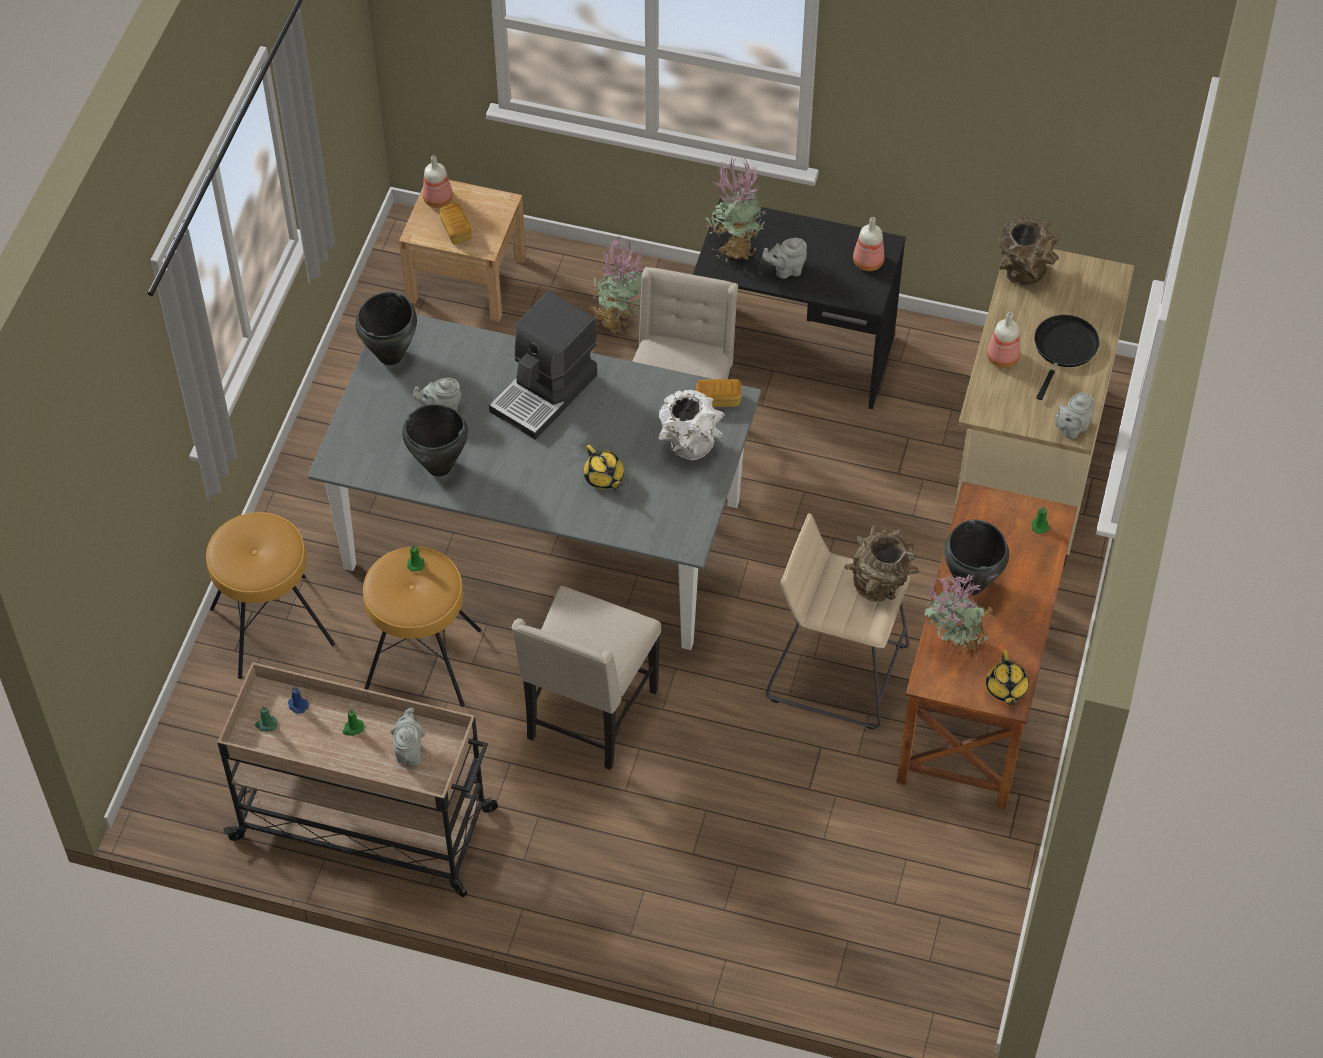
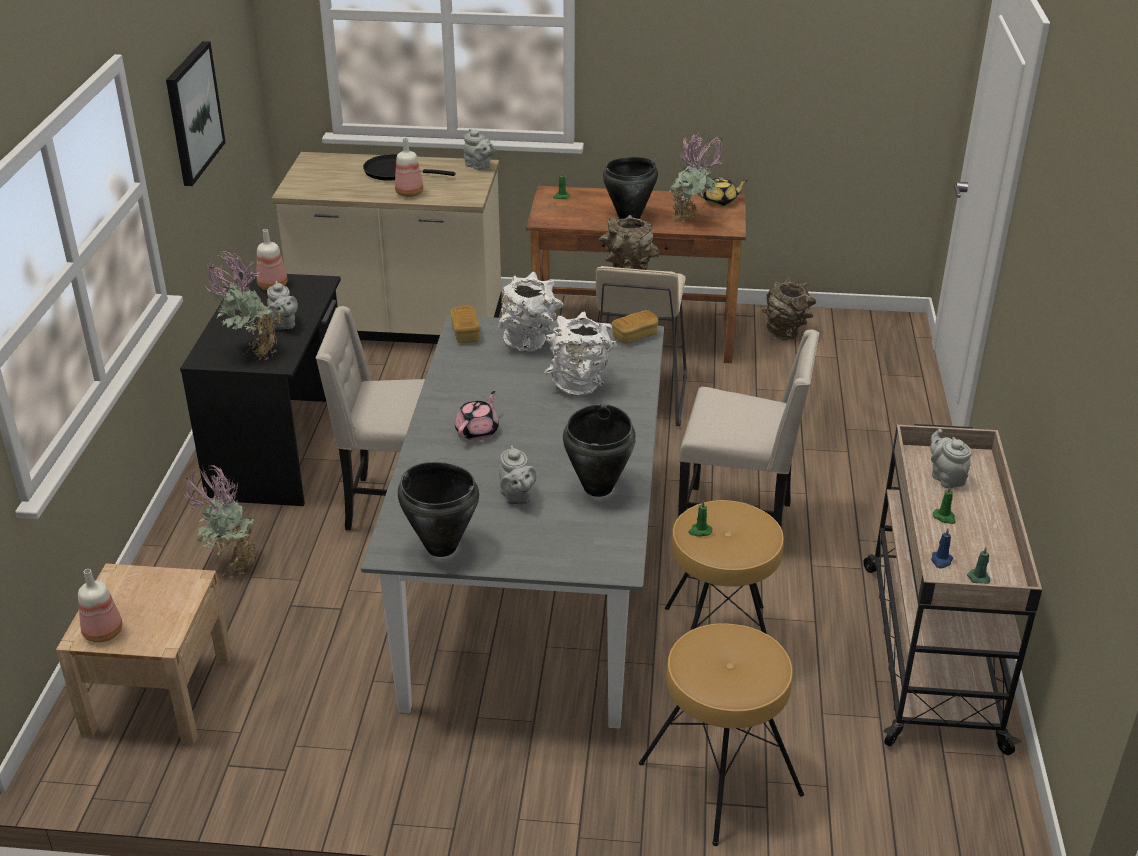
camera: 100 degrees left, 20 degrees down
(409, 750) = (946, 477): grey teapot -> grey teapot turned 75 degrees clockwise
(456, 230) = (161, 609): bread -> bread (634, 336)
(545, 393) = (478, 431): coffee machine -> pink teapot
(604, 477) = (580, 385): yellow teapot -> white vase
(963, 104) = (193, 112): none -> picture
(1023, 276) = (315, 189): brown vase -> brown vase (786, 333)

